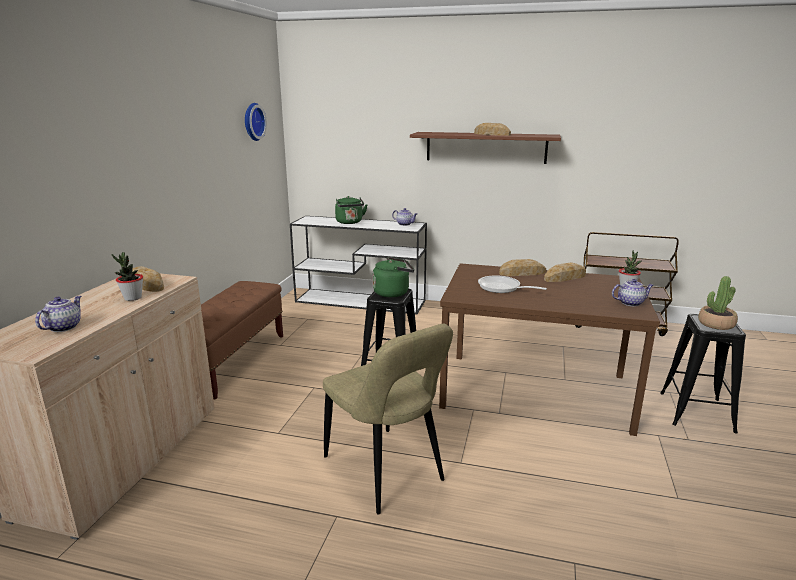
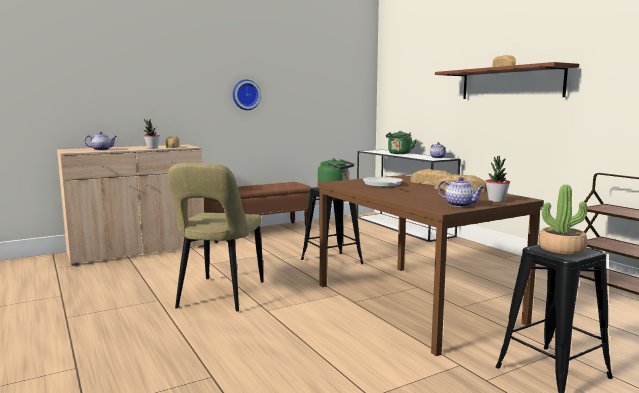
camera: 45 degrees right, 10 degrees down
(252, 121) = (334, 68): wall clock -> wall clock (245, 95)

